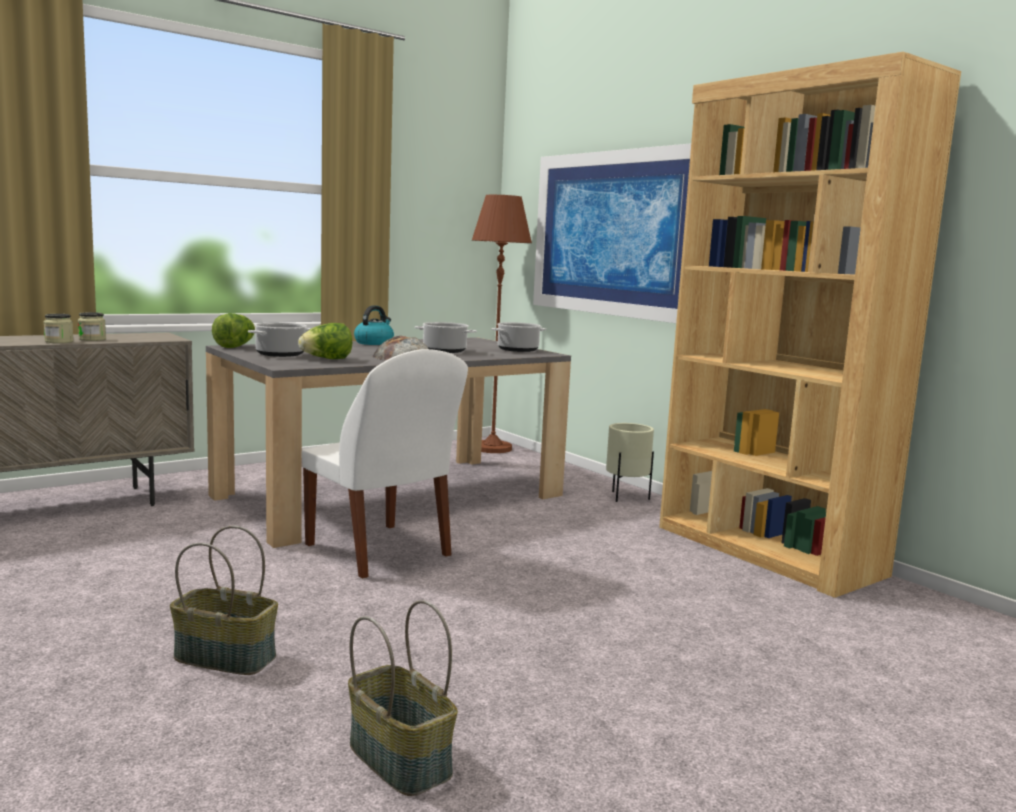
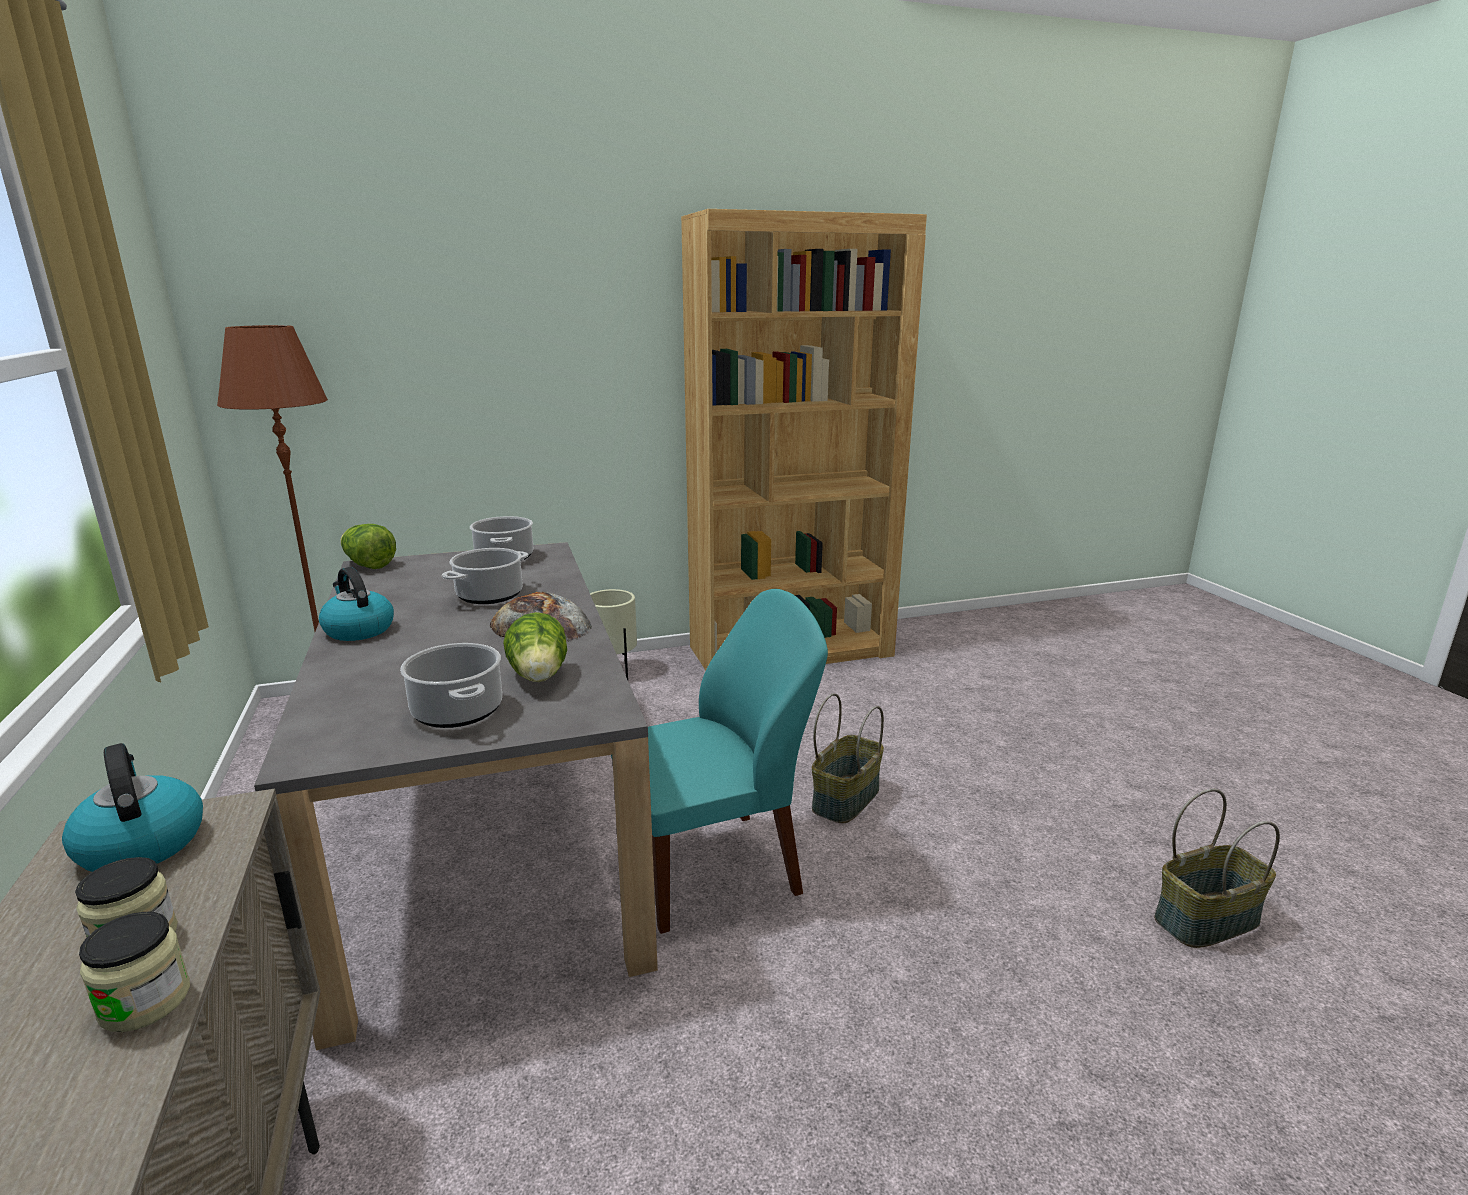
camera: 70 degrees left, 10 degrees up
(151, 336) = (141, 844): none -> kettle
(226, 657) = (1026, 1034): basket -> basket (845, 798)
(235, 346) = (308, 750): lettuce -> lettuce (368, 565)
(380, 552) = (714, 868): white chair -> turquoise chair
(616, 234) = (486, 372): picture -> none

